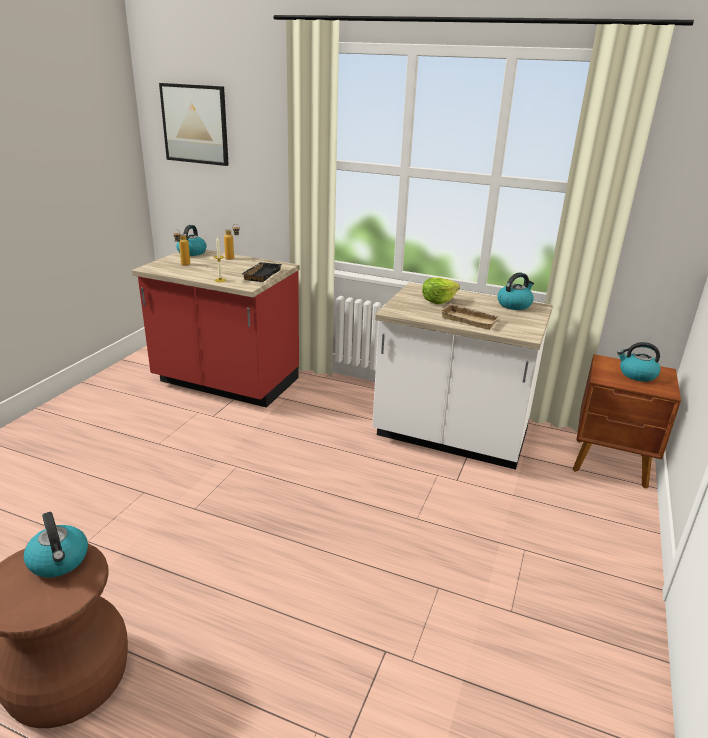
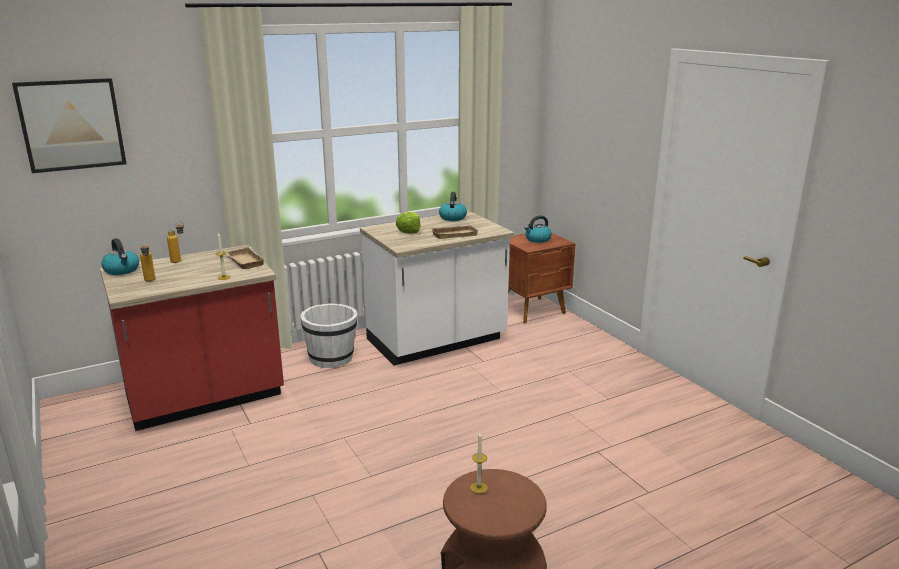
camera: 50 degrees left, 5 degrees down
(59, 561) = (479, 487): kettle -> candle
(261, 274) = (243, 261): black tray -> beige tray
(346, 401) = (332, 358): none -> white bucket

